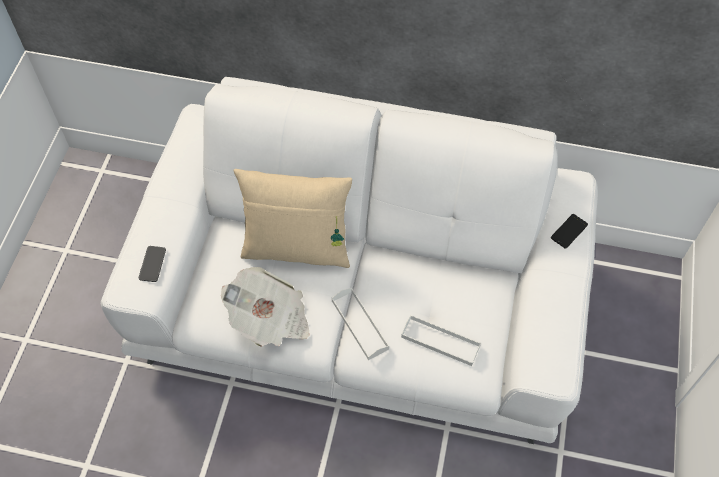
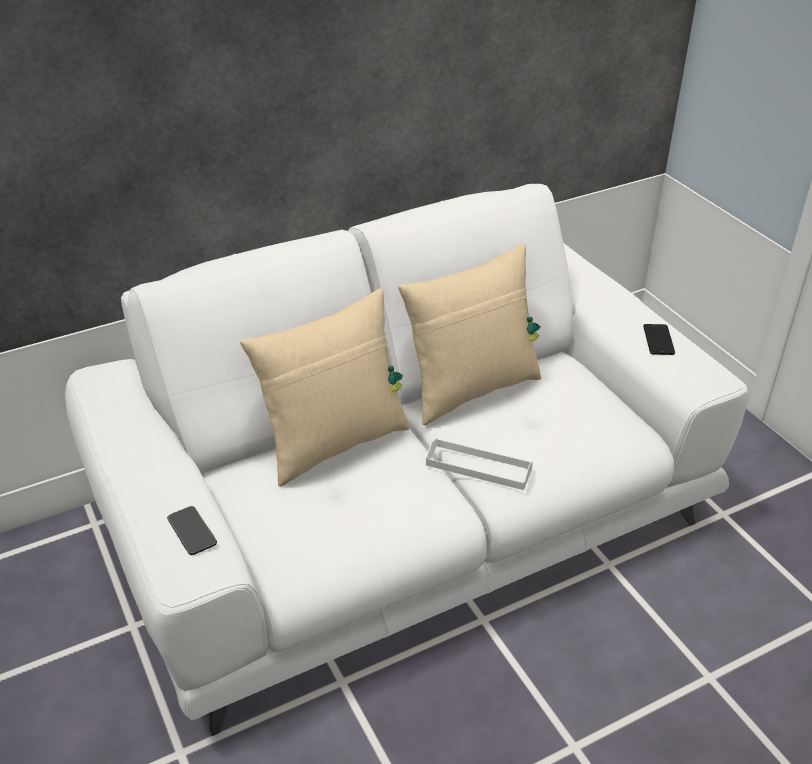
camera: 40 degrees left, 20 degrees down
(270, 319) = (378, 520): newspaper -> none
(415, 264) = (471, 390): none -> beige pillow
(440, 341) = (571, 433): white tray -> none
(569, 231) = (587, 278): phone -> phone (658, 340)

